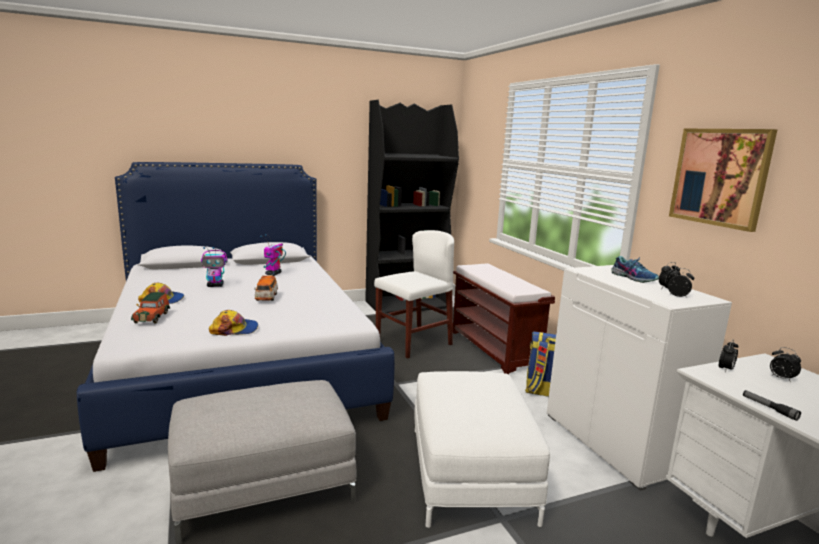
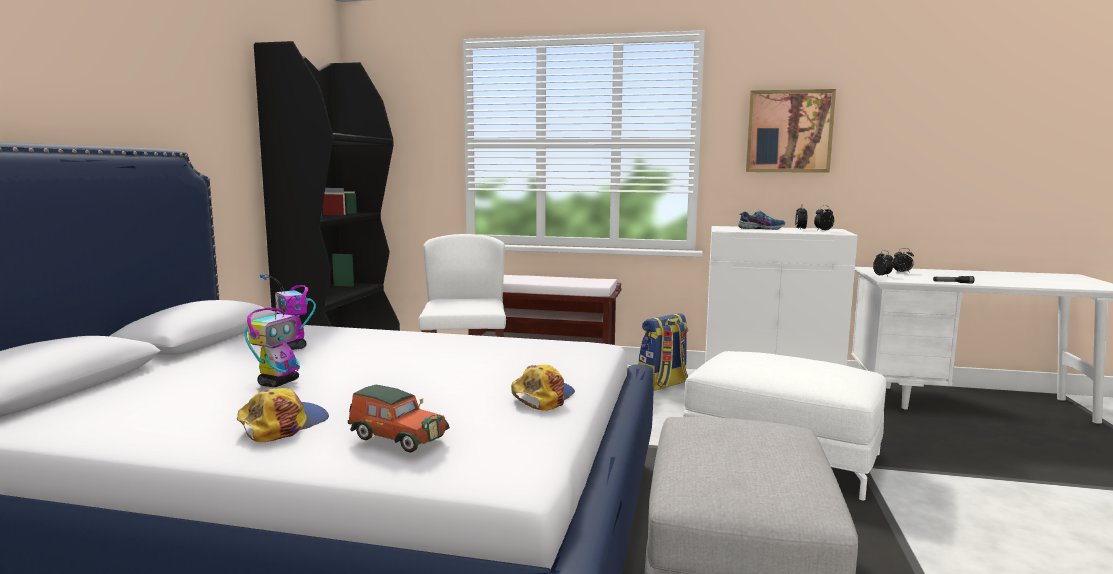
camera: 55 degrees left, 5 degrees down
(266, 298) = (416, 365): toy car -> none

